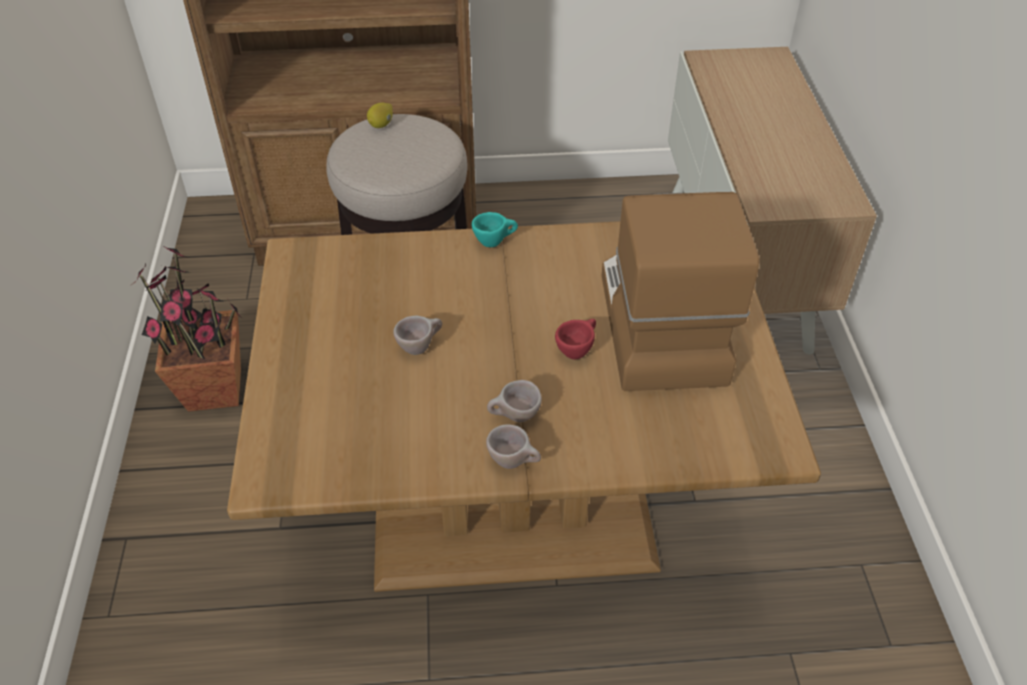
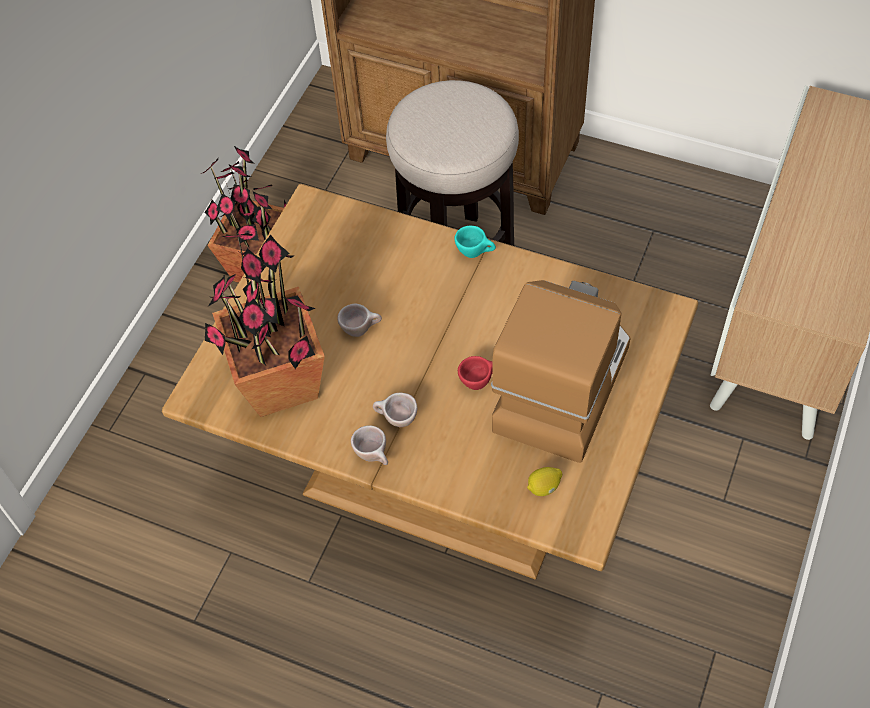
camera: 30 degrees right, 10 degrees up
(361, 431) = (280, 385): none -> potted plant
(381, 124) = (451, 93): lemon -> lemon (544, 487)

